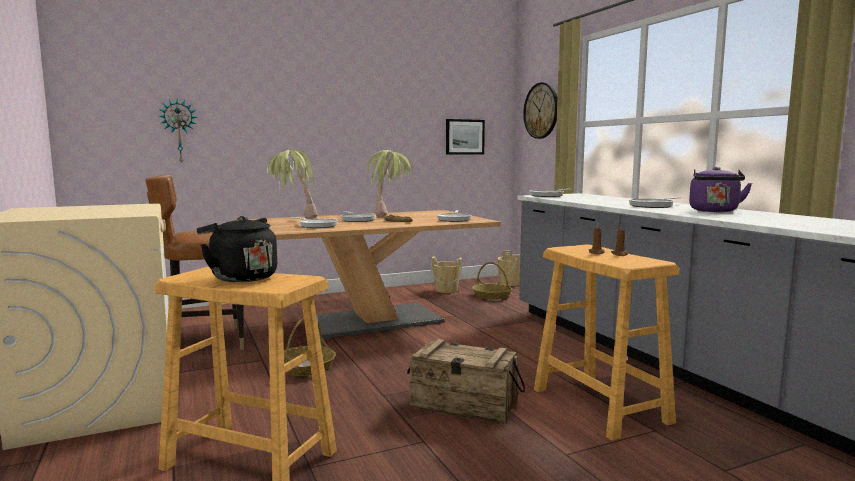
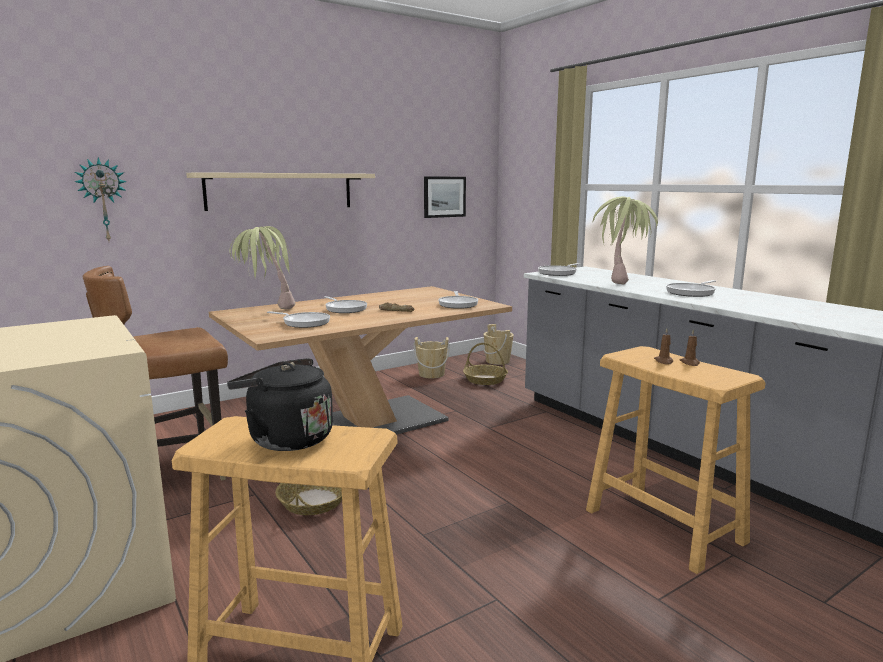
camera: 10 degrees left, 5 degrees up
(320, 128) = (280, 191): none -> beige shelf
(390, 215) = (377, 298): potted plant -> potted plant (621, 281)
(464, 406) = (520, 541): crate -> none
(541, 110) = (531, 167): wall clock -> none
(714, 211) = (765, 302): purple kettle -> none

